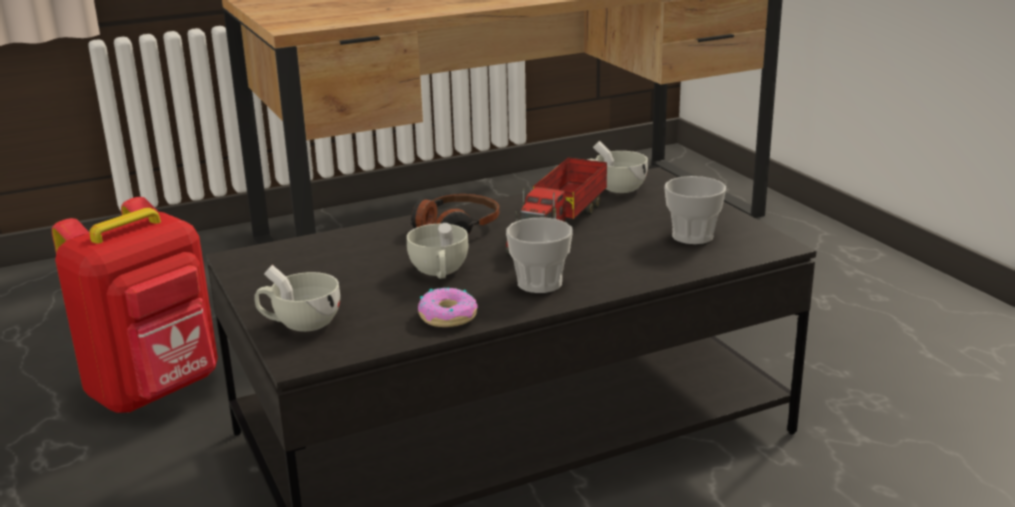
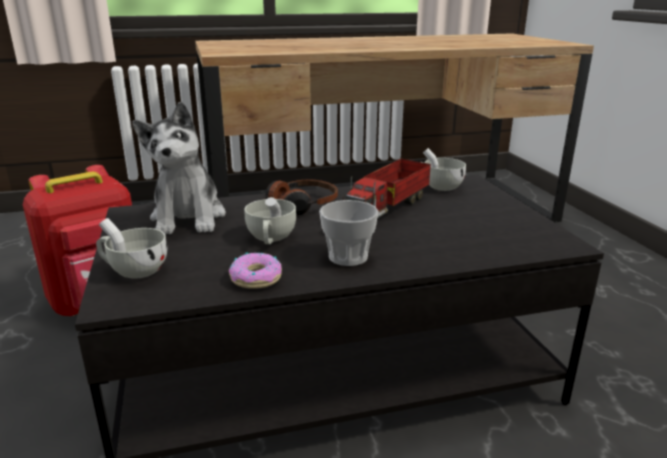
camera: 10 degrees right, 0 degrees up
(322, 257) = (188, 217): none -> plush toy
(692, 236) = (492, 229): cup -> none

